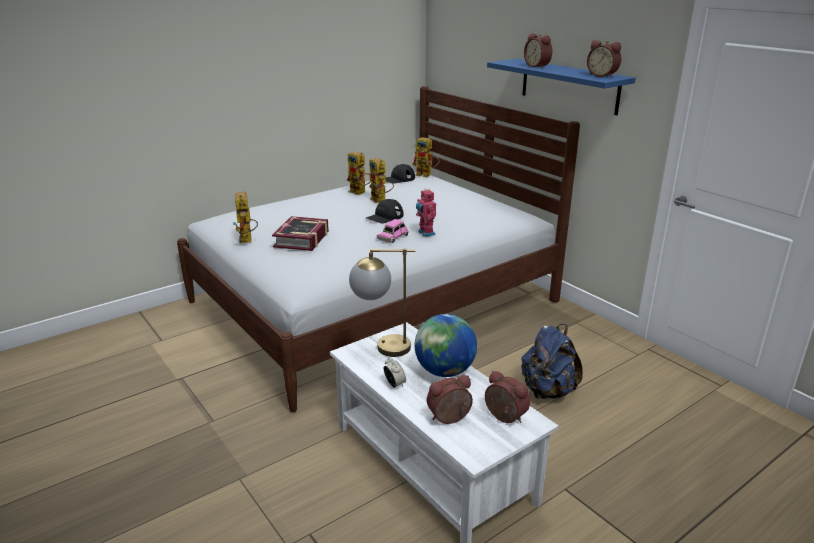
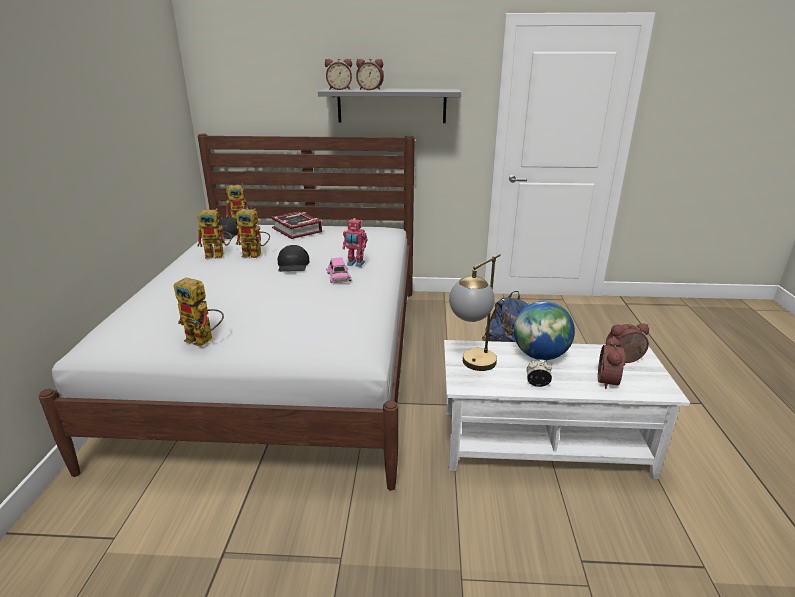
camera: 50 degrees left, 0 degrees up
(302, 239) = (265, 312): book -> book (297, 230)
(569, 86) = (391, 105): blue shelf -> grey shelf
(603, 75) = (439, 89): alarm clock -> alarm clock (339, 89)

